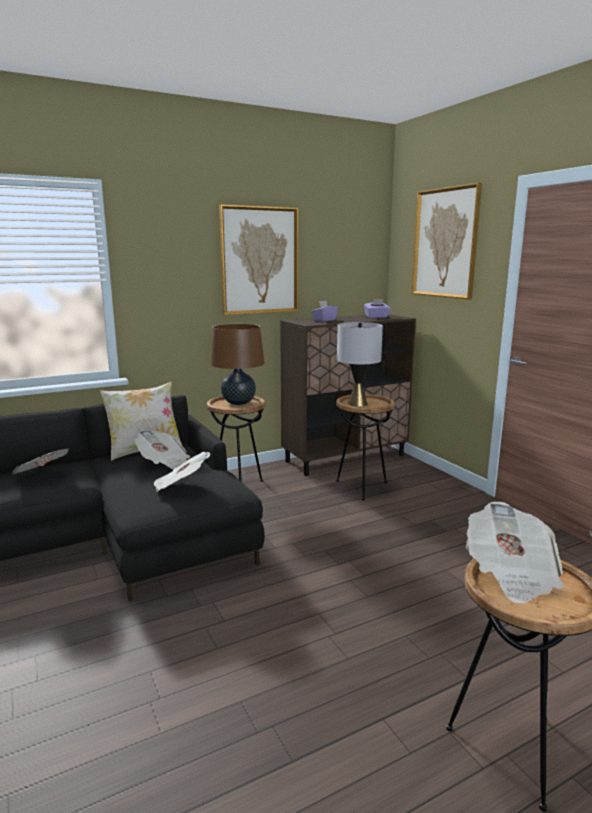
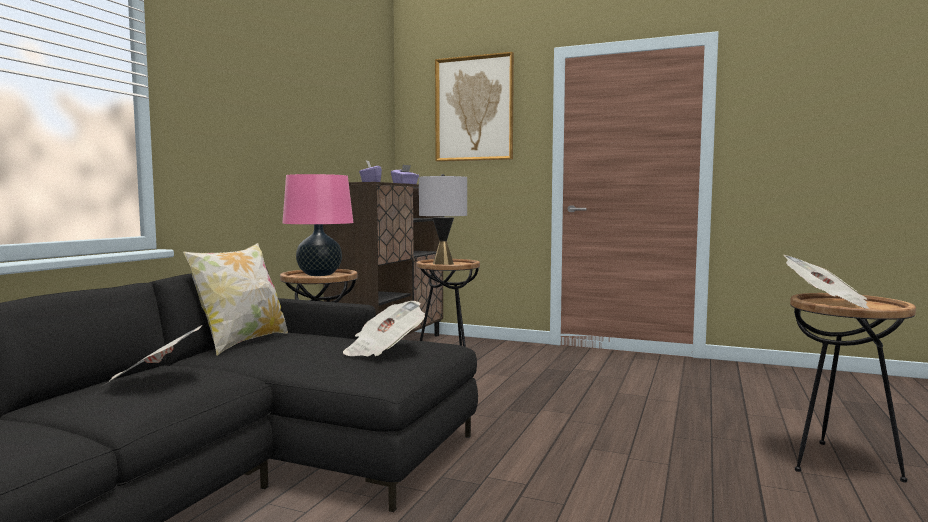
camera: 40 degrees left, 10 degrees down
(163, 463) = (307, 342): newspaper -> none
(238, 402) = (319, 274): brown table lamp -> pink table lamp
(259, 261) = (300, 108): picture -> none

